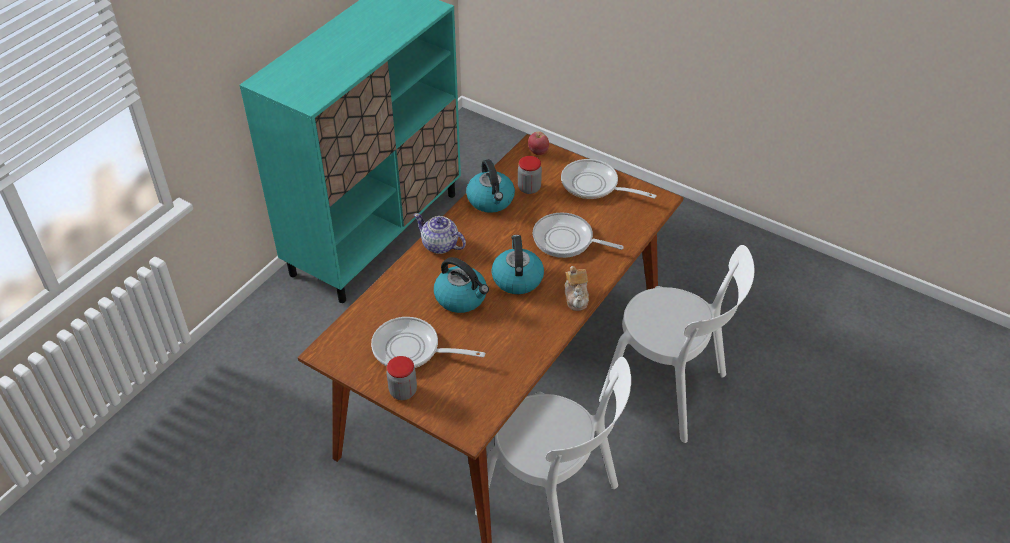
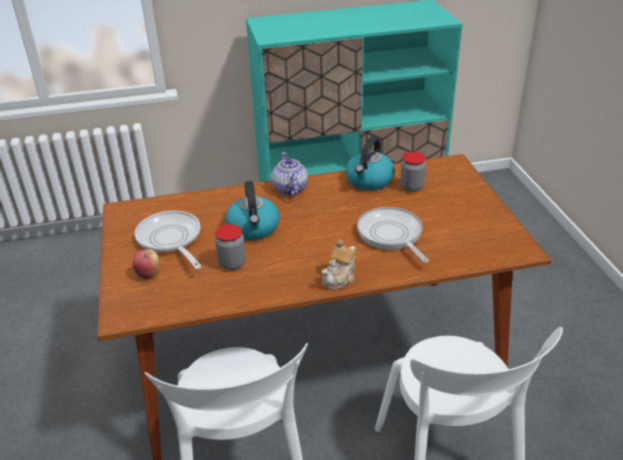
camera: 45 degrees right, 10 degrees down
(403, 391) = (124, 262): jar -> jar (232, 264)
(517, 278) = (312, 239): kettle -> none
(538, 152) = (454, 168): apple -> apple (148, 274)
(594, 186) = (471, 211): frying pan -> none

